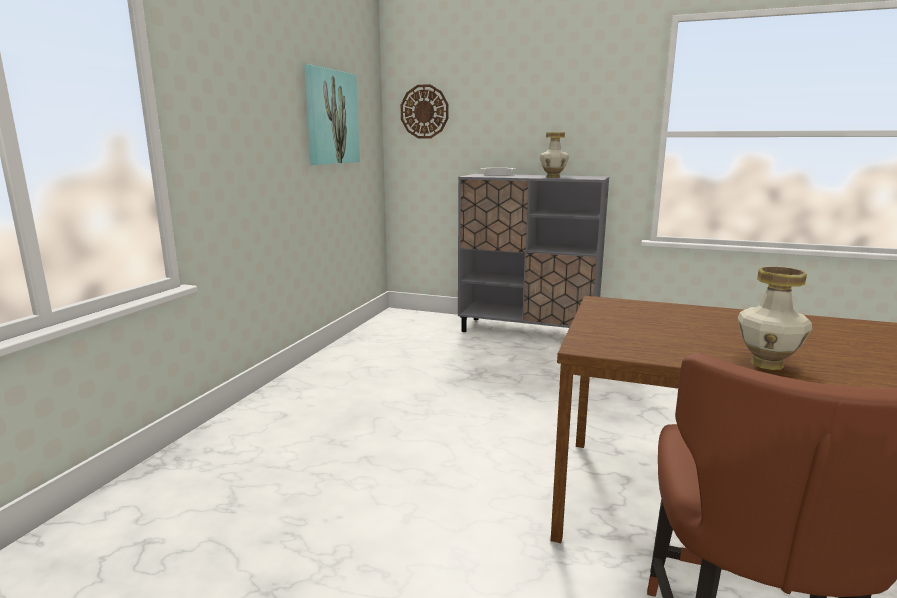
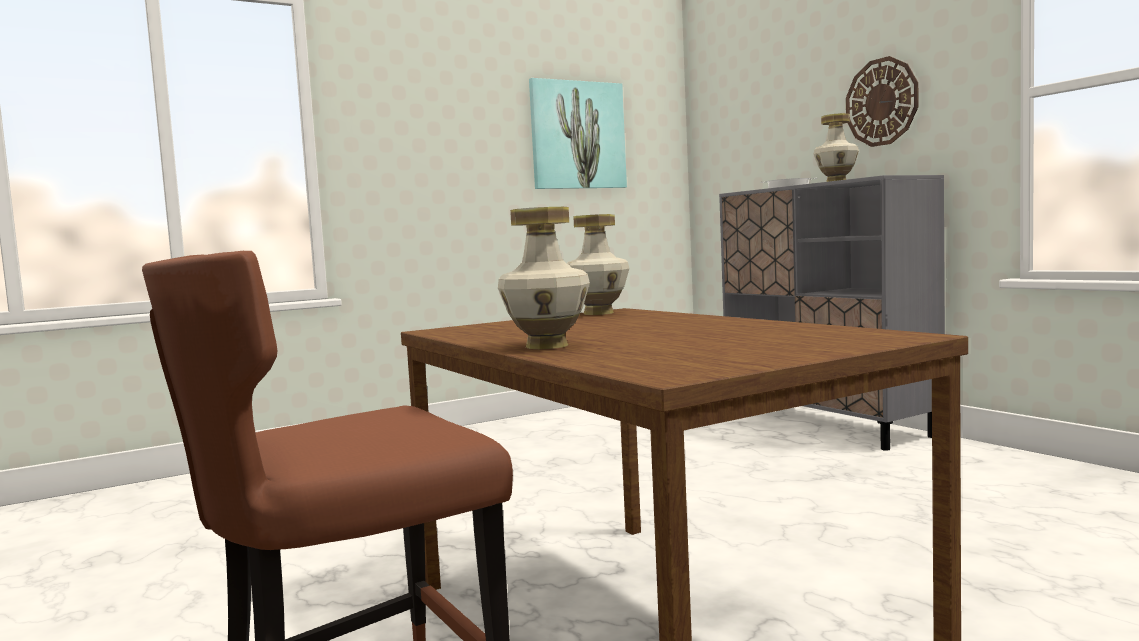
camera: 40 degrees right, 10 degrees down
(424, 111) = (724, 118): wall clock -> wall clock (881, 102)
(602, 306) = (599, 313): none -> vase

